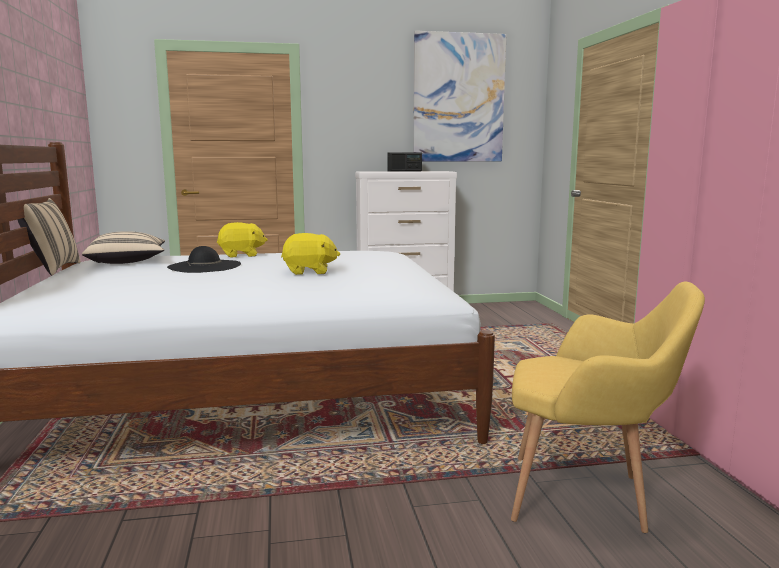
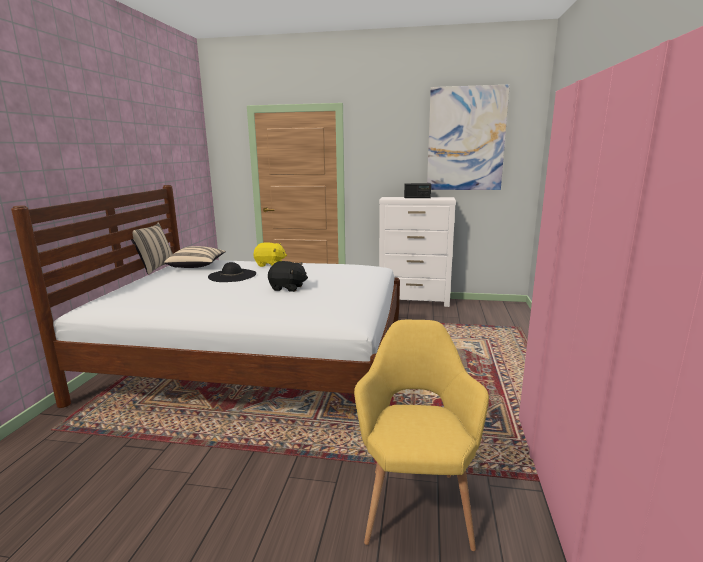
camera: 20 degrees right, 5 degrees up
(309, 272) = (287, 288): yellow plush toy -> black plush toy
(588, 497) = (415, 500): yellow armchair -> yellow armchair turned 120 degrees counterclockwise

